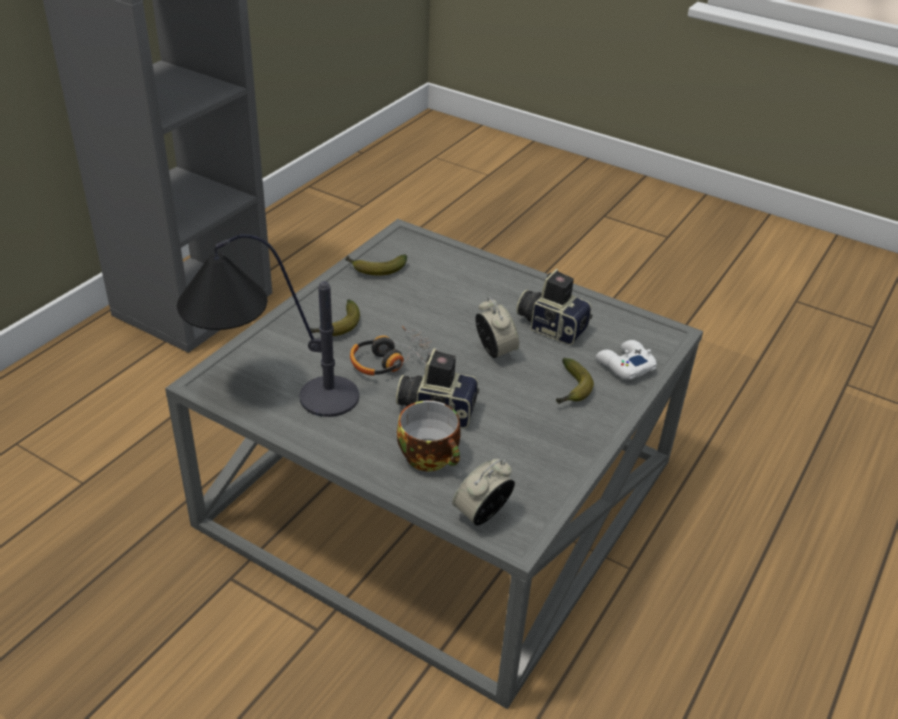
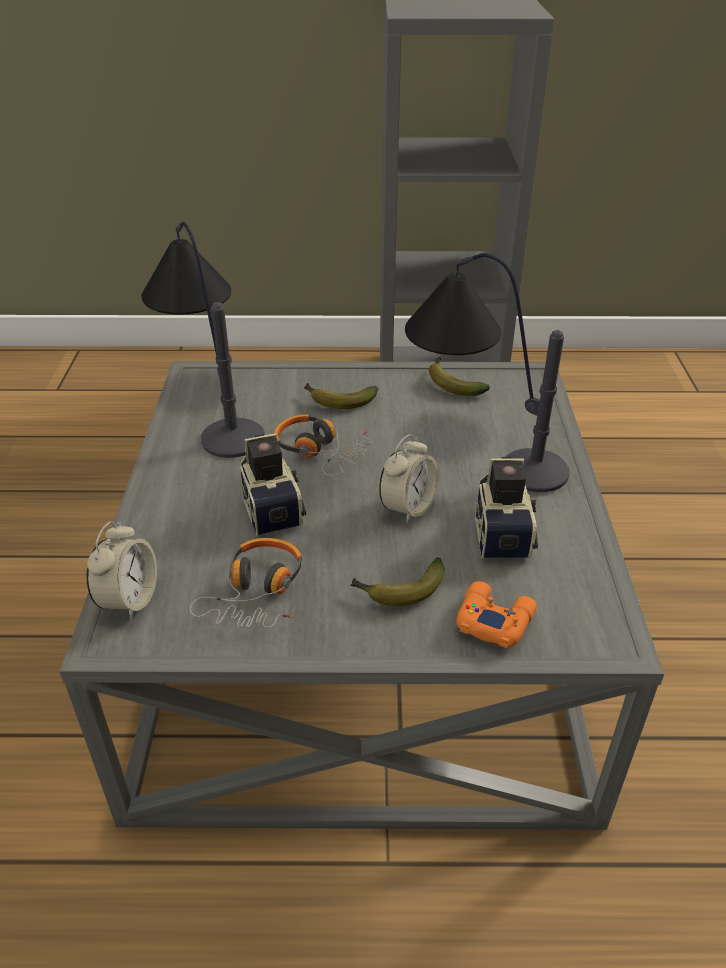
camera: 60 degrees right, 0 degrees up
(431, 457) = (194, 532): cup -> none
(457, 293) = (476, 445): none -> table lamp
(481, 514) = (129, 600): alarm clock -> alarm clock turned 90 degrees clockwise
(524, 450) = (257, 593): none -> headphones
(624, 365) = (494, 619): white game controller -> orange game controller

